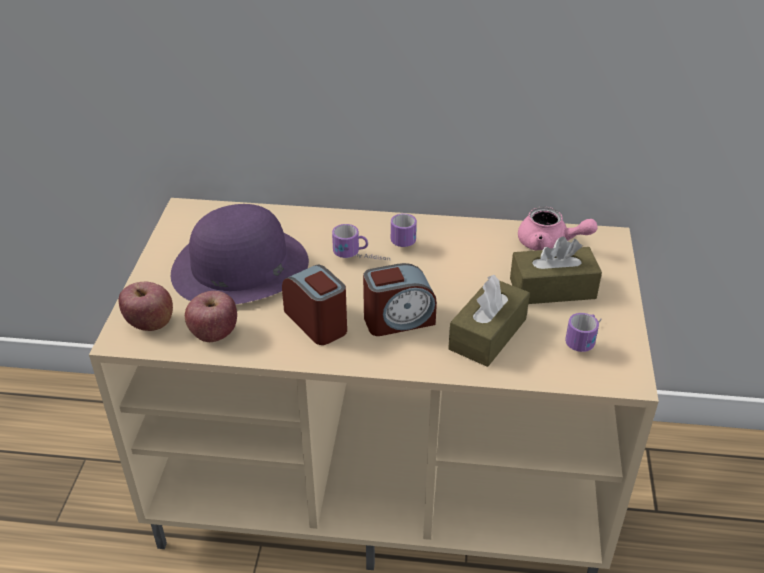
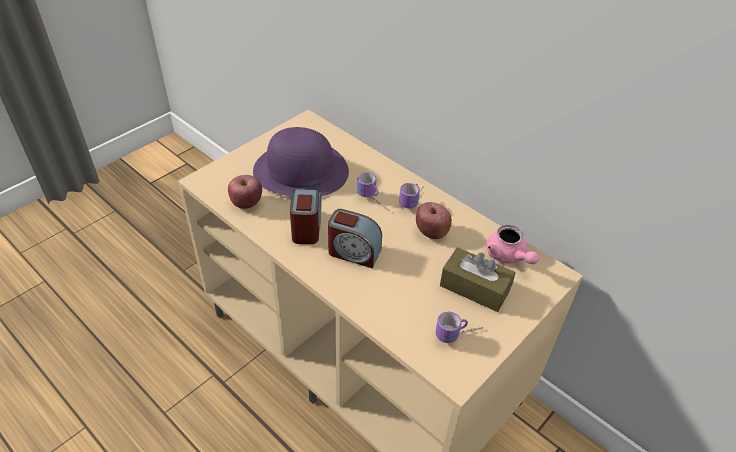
camera: 35 degrees right, 5 degrees up
(150, 323) = (222, 179): apple -> apple (431, 232)
(487, 334) = (397, 293): brown tissue box -> none

